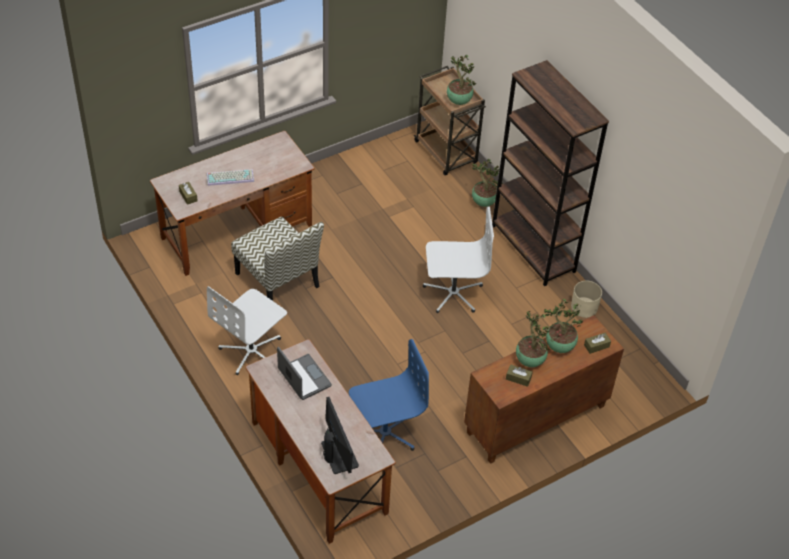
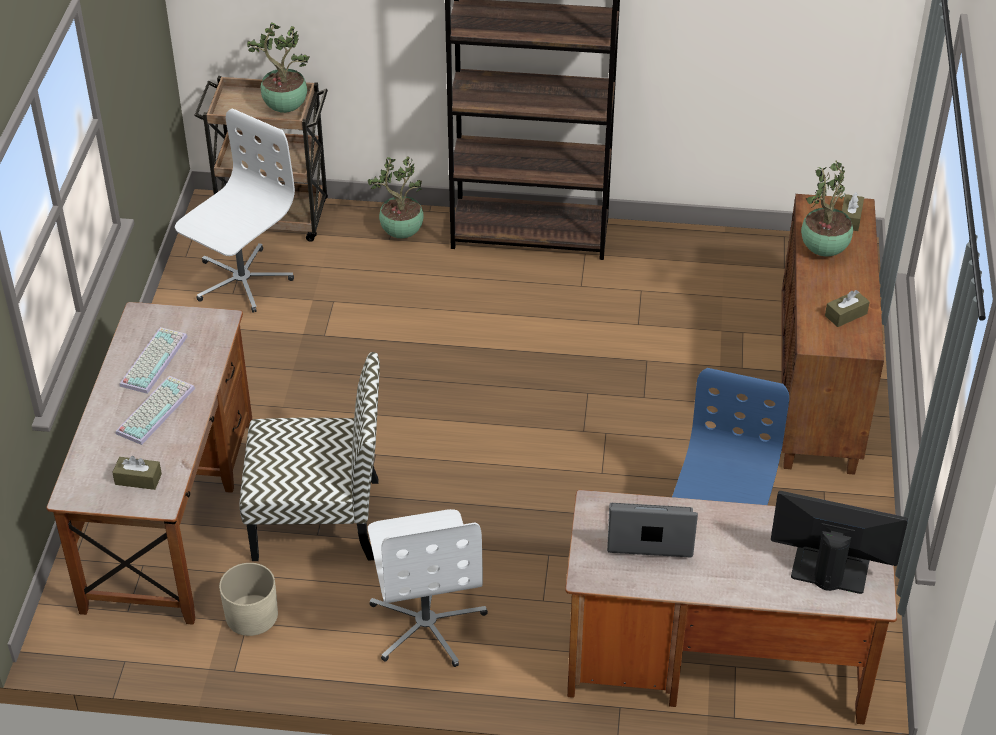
camera: 50 degrees left, 5 degrees down
(258, 159) = (153, 360): none -> keyboard
(453, 293) = (530, 349): white office chair -> white office chair (241, 280)
(529, 360) = (823, 288): potted plant -> none
(584, 307) = (672, 245): beige planter -> beige planter (251, 615)

